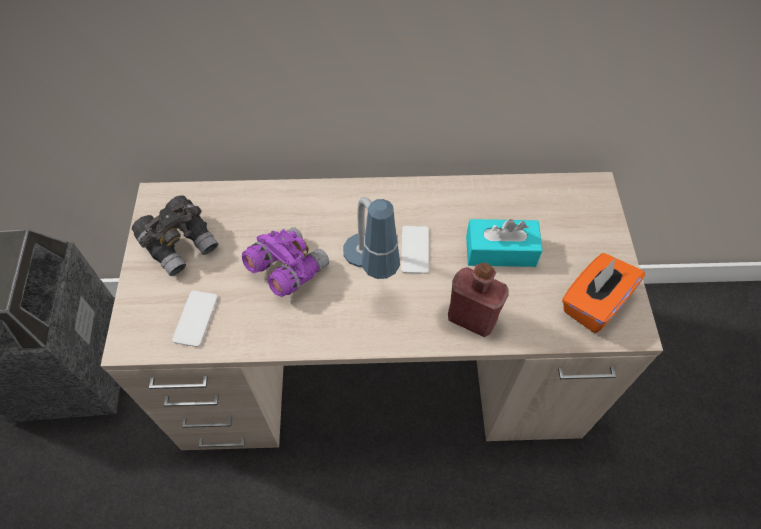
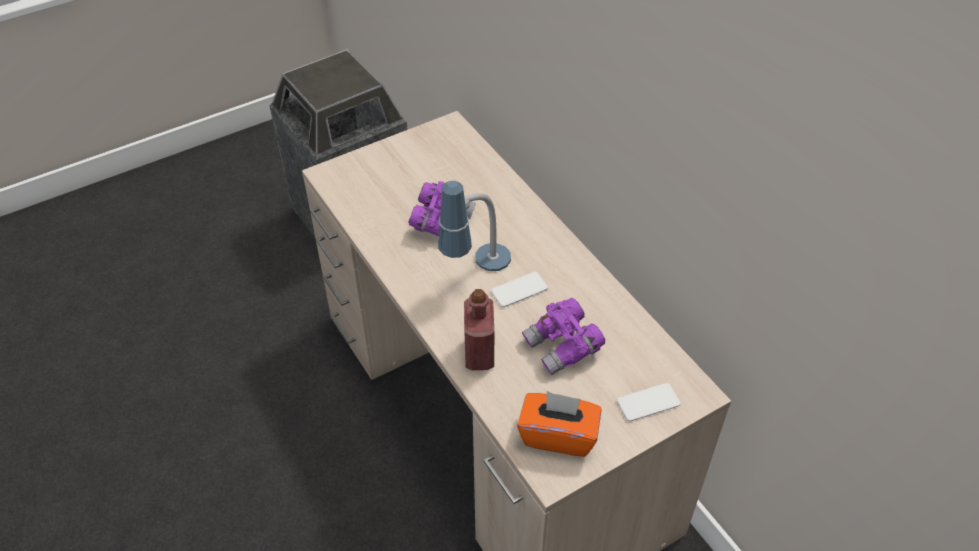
camera: 60 degrees right, 10 degrees down
(181, 244) = (421, 157): grey binoculars -> none
(195, 318) = (366, 196): phone -> phone (648, 403)
(500, 251) = (563, 347): turquoise tissue box -> purple binoculars

